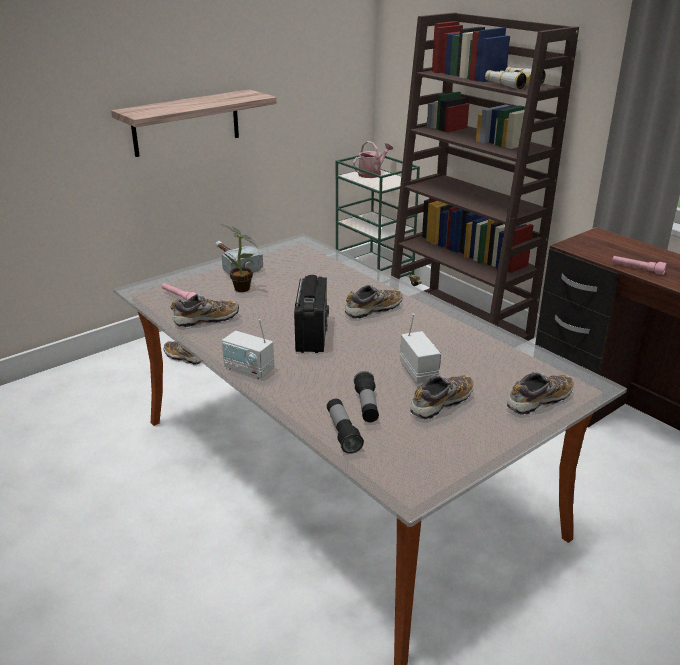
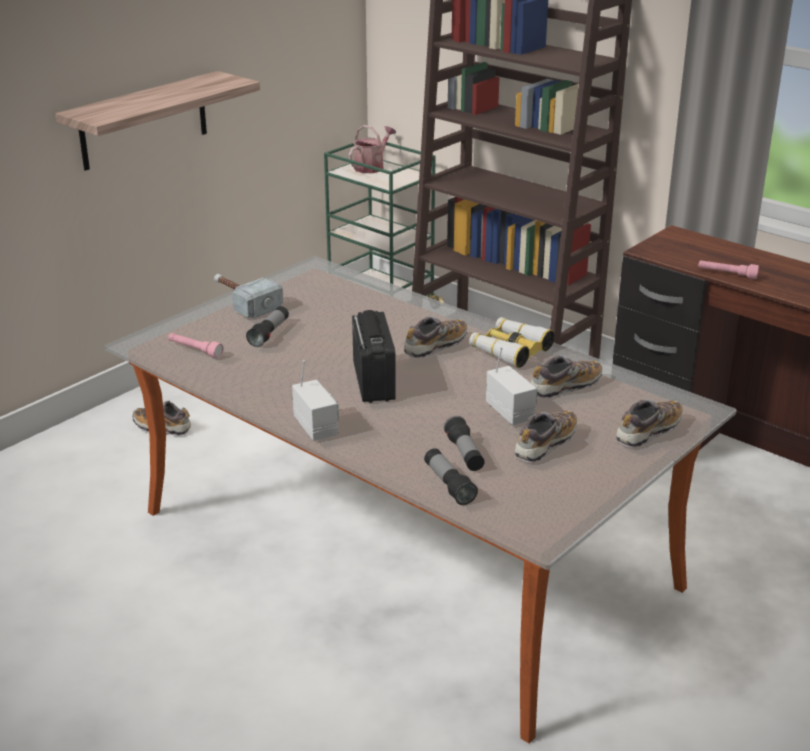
camera: 10 degrees left, 0 degrees up
(206, 320) = (240, 375): shoe -> shoe (565, 387)
(243, 290) = (269, 334): potted plant -> flashlight
(249, 369) = (316, 427): radio -> radio turned 135 degrees counterclockwise
(513, 84) = (558, 57): binoculars -> binoculars (510, 350)

